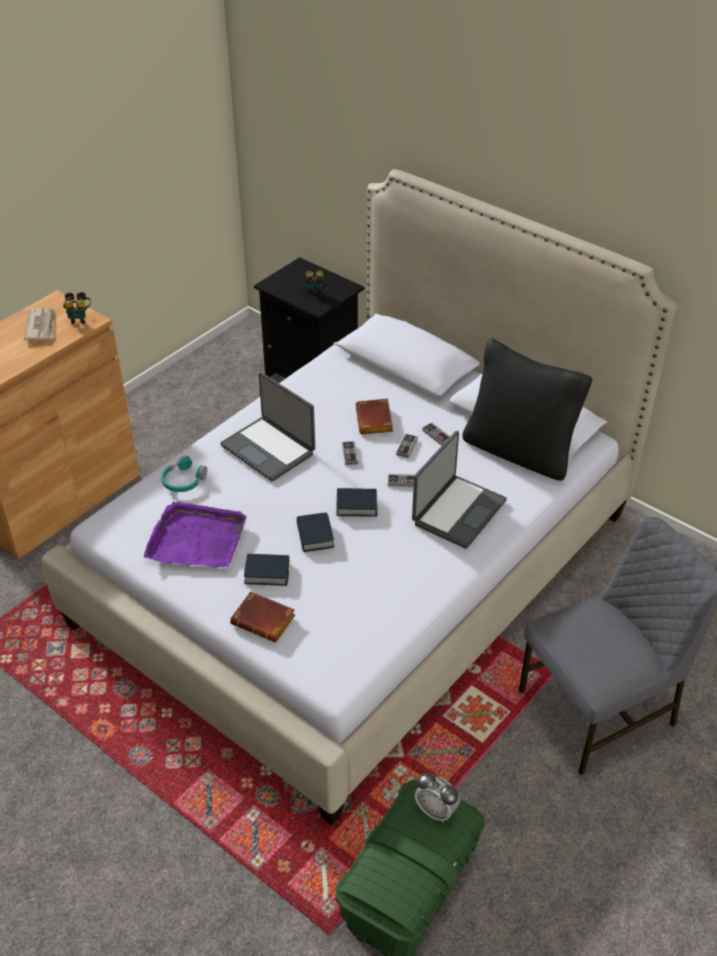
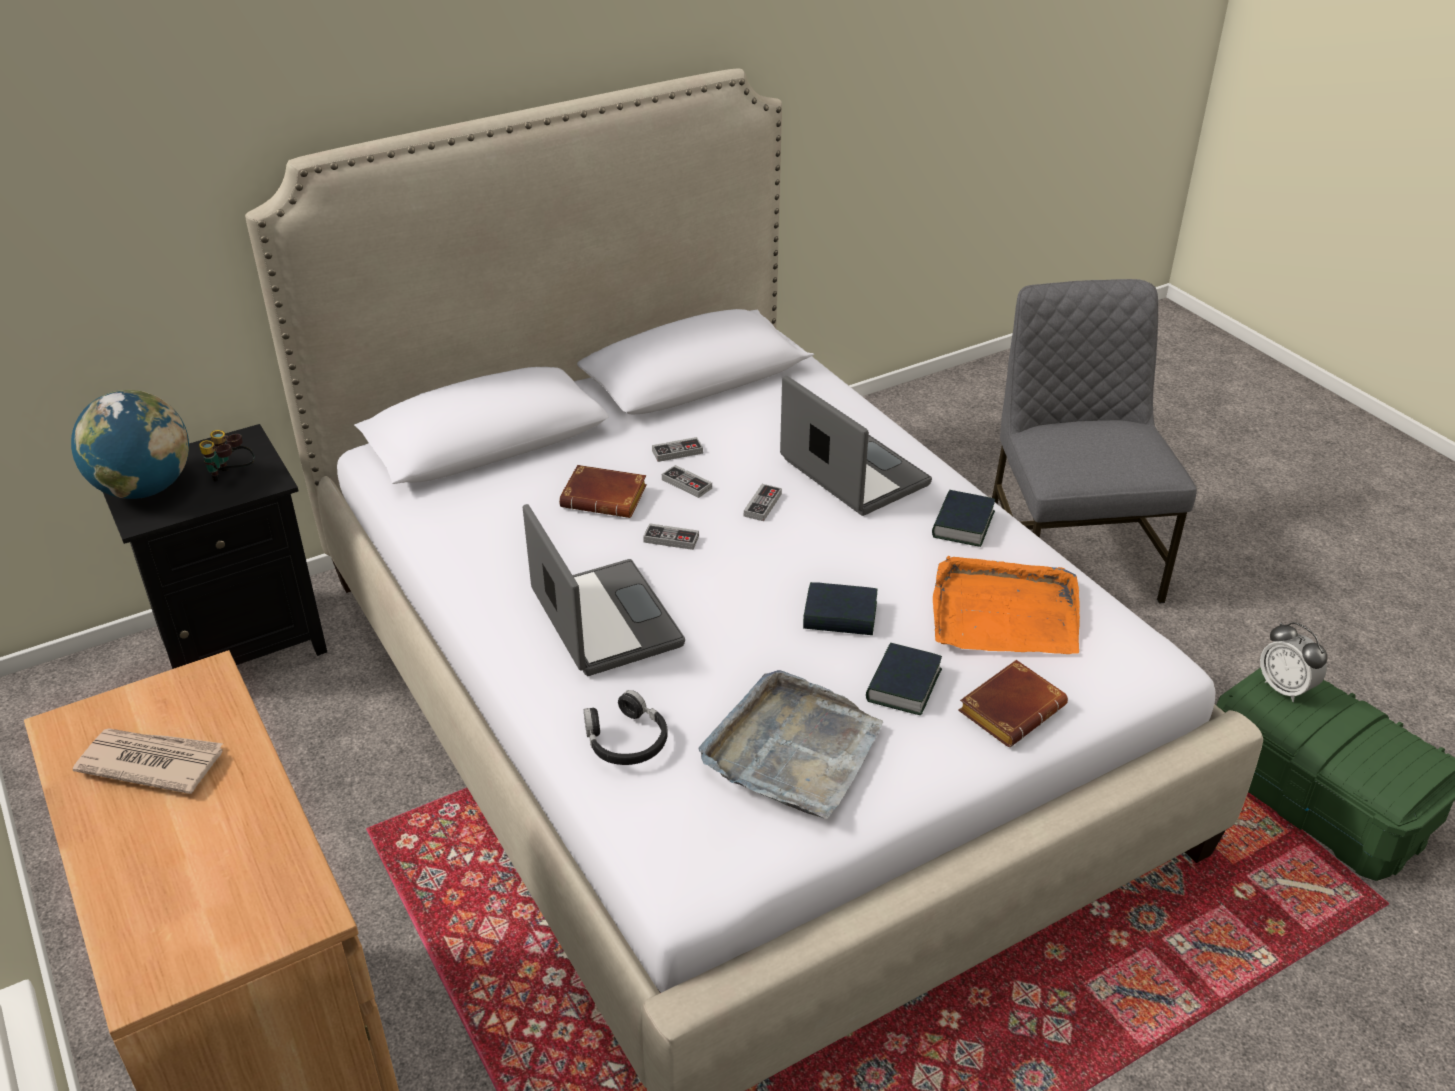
camera: 70 degrees left, 5 degrees down
(79, 318) = (179, 697): binoculars -> none
(183, 481) = (626, 740): turquoise headphones -> black headphones
(196, 539) = (792, 750): purple tray -> grey tray
(269, 449) = (603, 620): laptop -> laptop turned 90 degrees counterclockwise
(292, 276) = (144, 488): none -> globe
(350, 605) = (1003, 613): none -> orange tray
(356, 505) = (793, 559): book -> book (962, 524)
(436, 810) = (1285, 688): alarm clock -> alarm clock turned 90 degrees clockwise
(519, 451) = (756, 395): black pillow -> none

